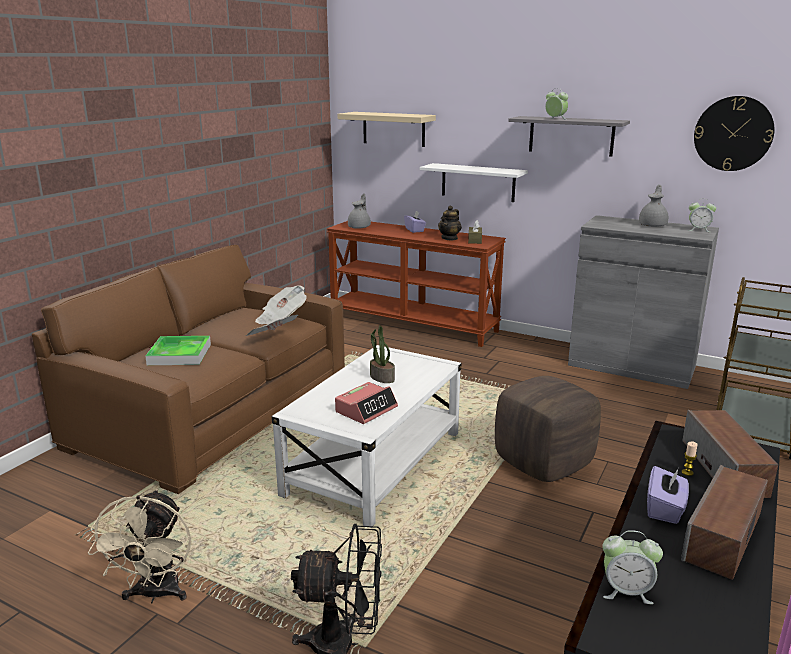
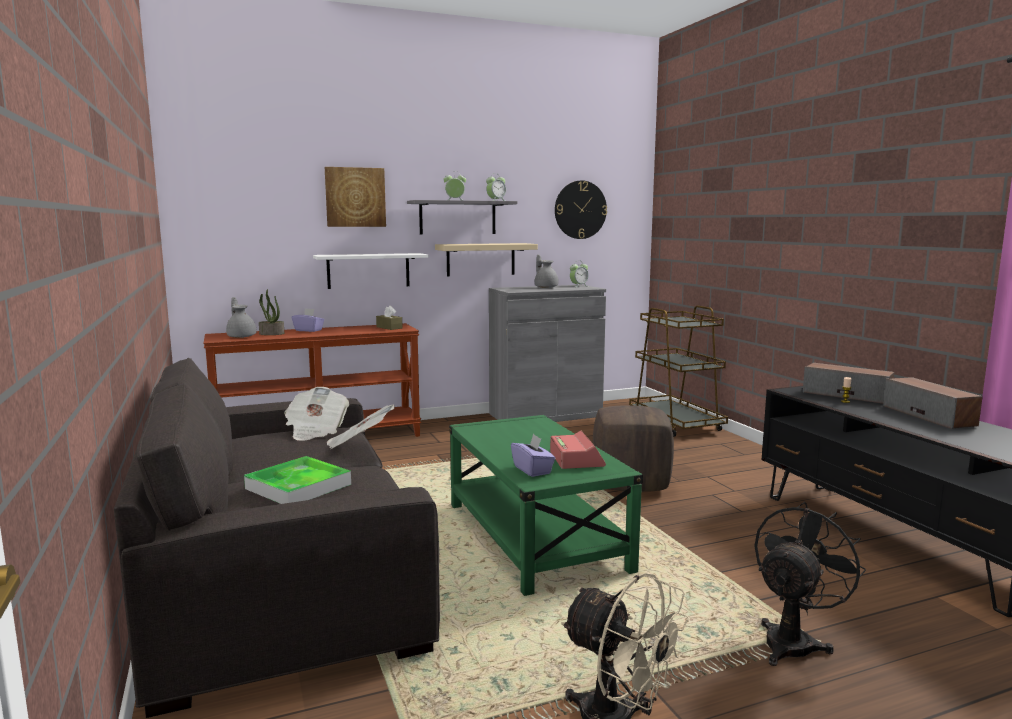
camera: 50 degrees left, 10 degrees down
(213, 411) = (281, 577): brown sofa -> grey sofa
(375, 463) = (534, 536): white coffee table -> green coffee table
(381, 377) = (522, 440): potted plant -> potted plant (271, 334)
(393, 129) = (258, 219): beige shelf -> beige shelf (480, 259)
(449, 238) = (363, 330): teapot -> none
(471, 111) = (355, 197): none -> picture
(626, 591) = (980, 446): alarm clock -> alarm clock (496, 201)
(665, 509) = (887, 416): purple tissue box -> purple tissue box (532, 470)

